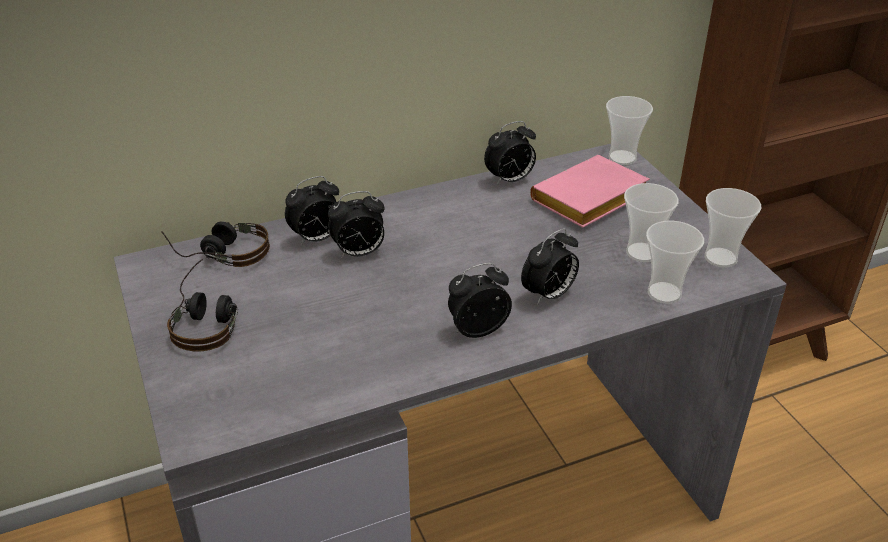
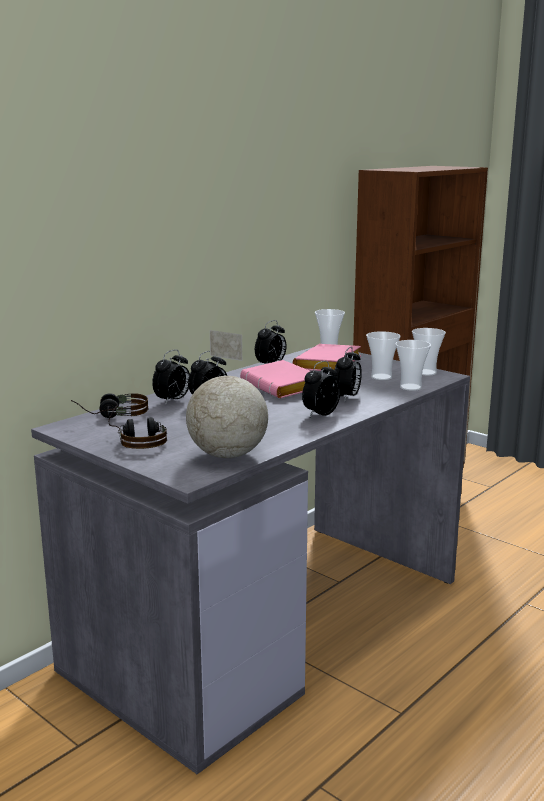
camera: 25 degrees left, 20 degrees down
(279, 397) = (228, 455): none -> globe
(483, 242) = (284, 387): none -> pink book

